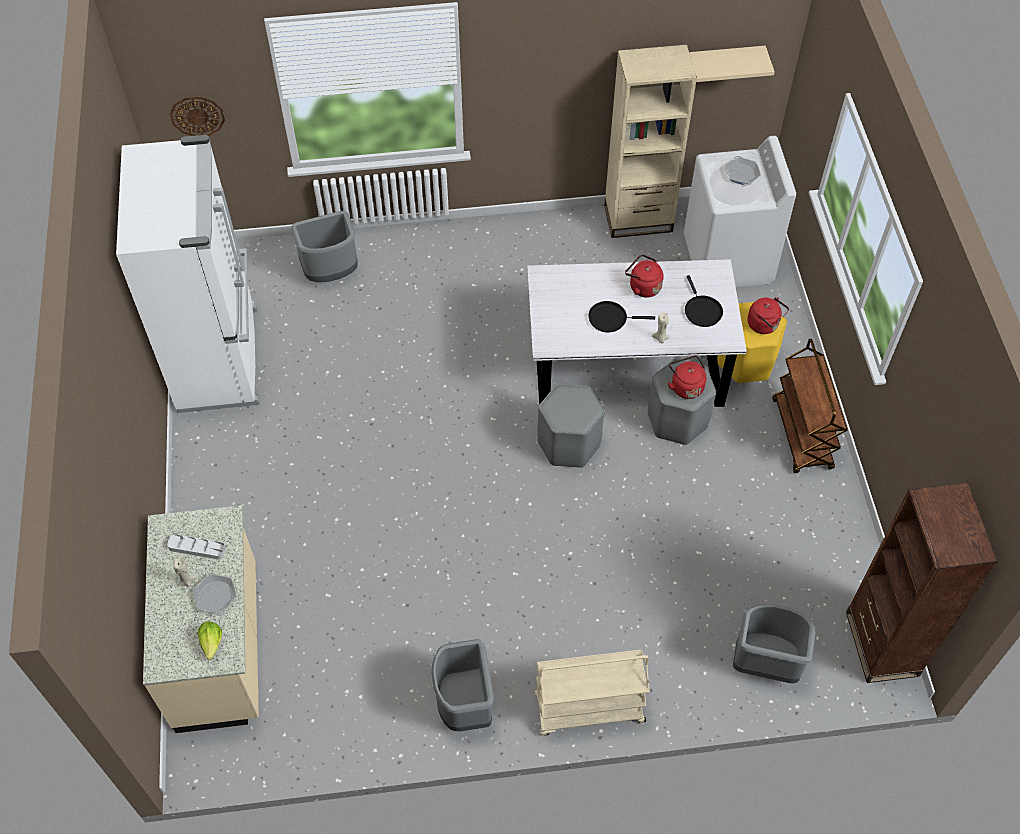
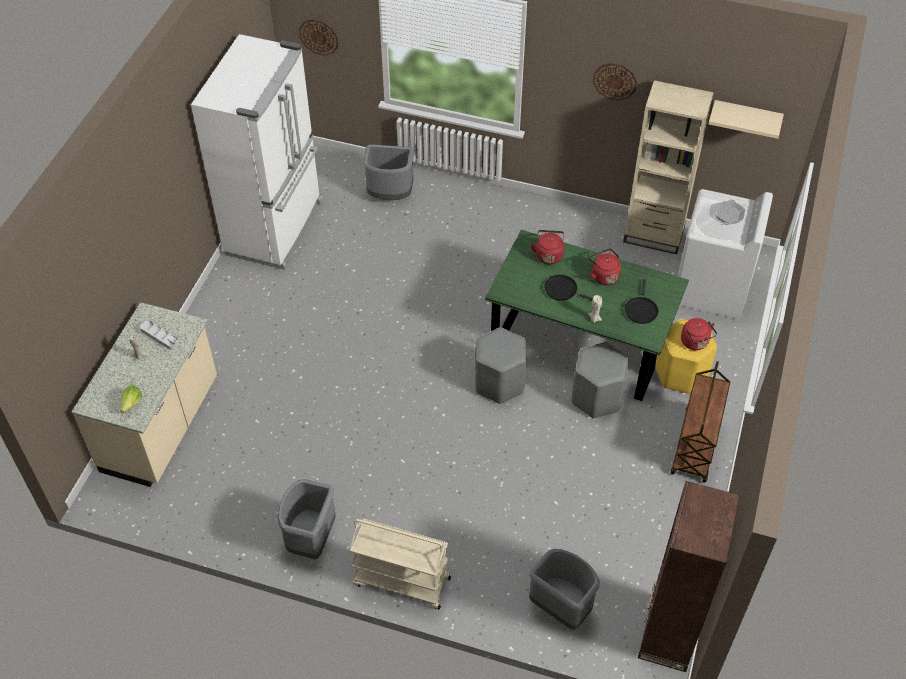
camera: 25 degrees right, 5 degrees down
(216, 596) = (153, 374): frying pan -> none
(572, 64) = (614, 81): none -> wall clock
(627, 365) = (580, 341): white dining table -> green dining table
(685, 386) = (602, 365): red kettle -> red kettle (548, 255)

